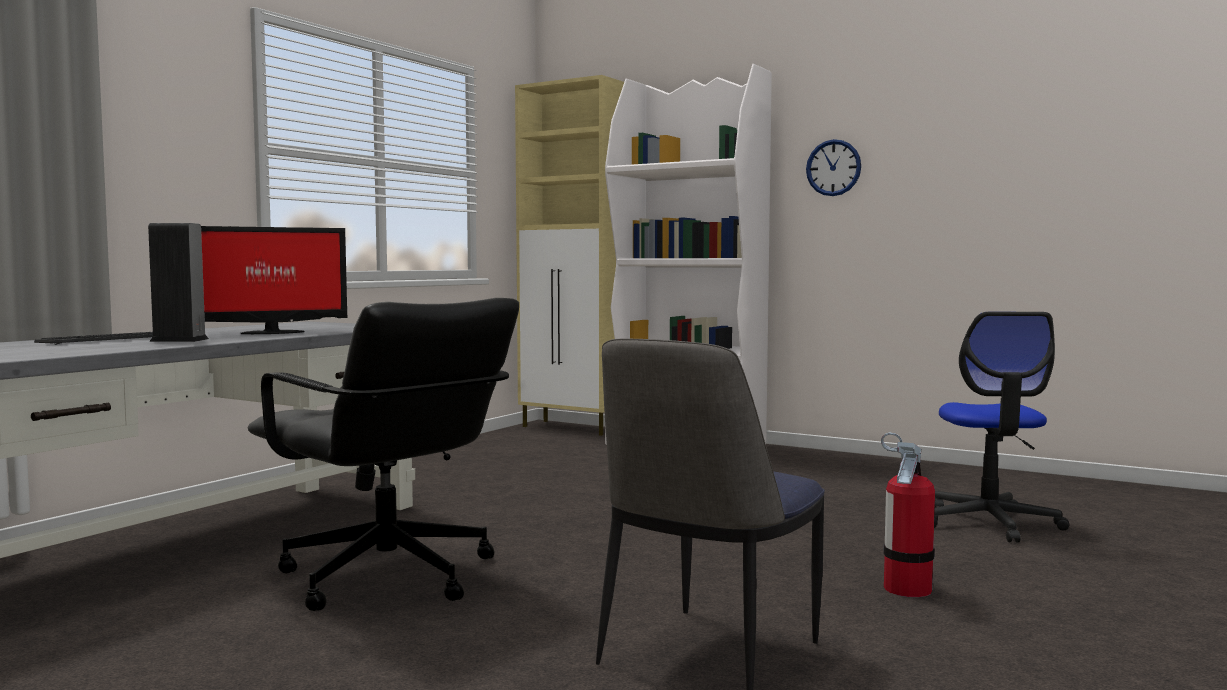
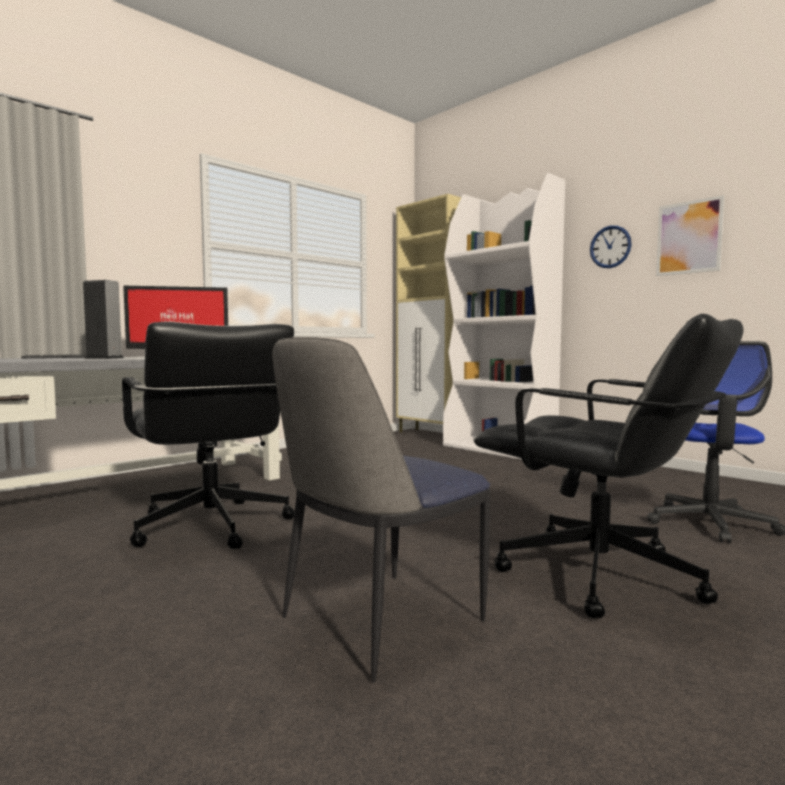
camera: 15 degrees right, 0 degrees up
(907, 588) = (601, 576): fire extinguisher -> black office chair
(933, 163) = (689, 237): none -> picture

